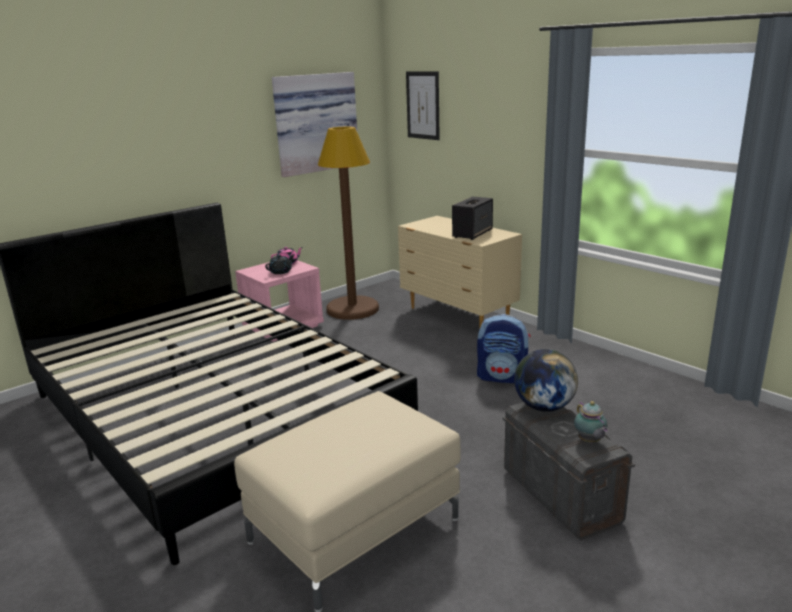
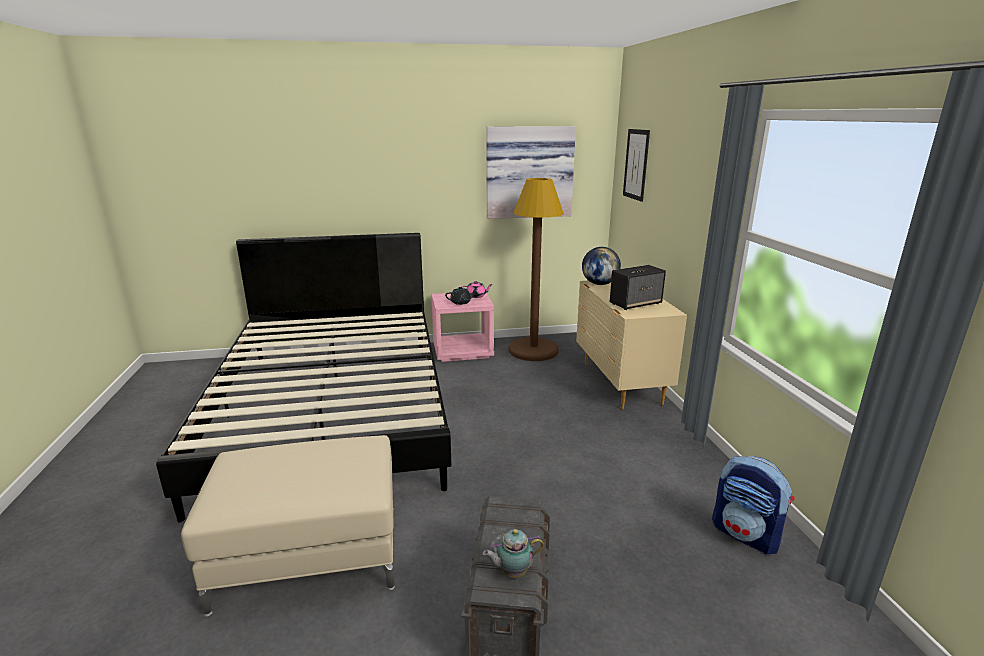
camera: 30 degrees right, 0 degrees up
(503, 377) = (593, 461): backpack -> backpack (746, 535)
(544, 407) = (519, 511): globe -> globe (599, 284)
(589, 441) = (512, 572): teapot -> teapot turned 60 degrees clockwise

